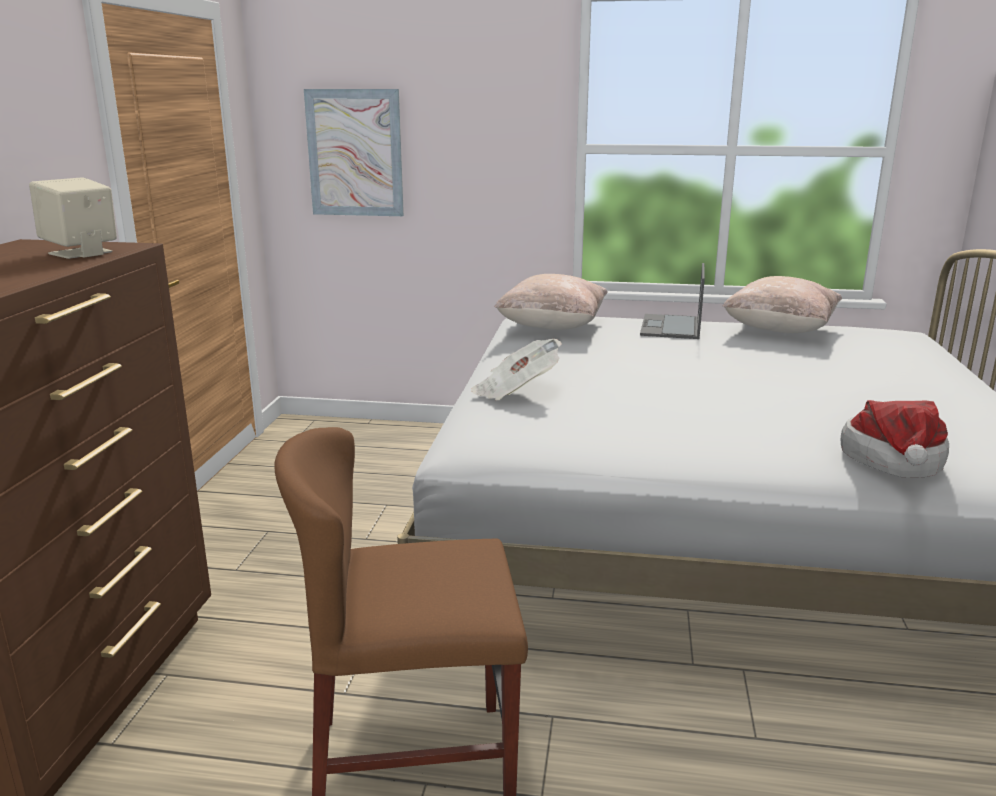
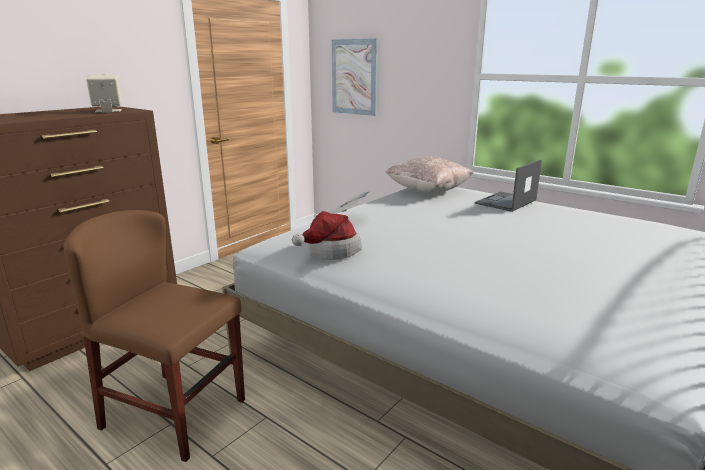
camera: 30 degrees right, 0 degrees up
(779, 330) = (587, 216): beige pillow -> none
(894, 463) = (511, 316): hat -> hat (329, 250)

